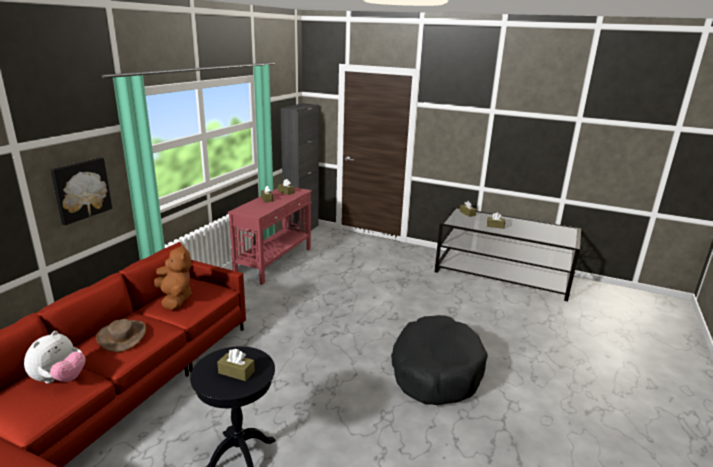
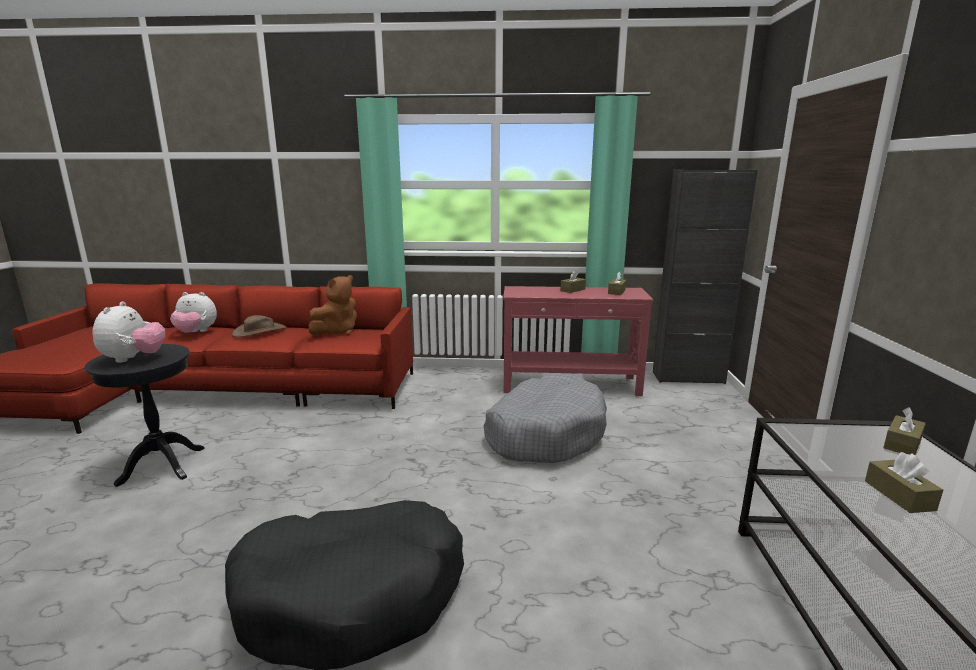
camera: 70 degrees right, 5 degrees down
(81, 189) = (326, 205): picture -> none
(236, 372) = (134, 359): brown tissue box -> plush toy
(327, 286) = (545, 433): none -> grey dog bed

